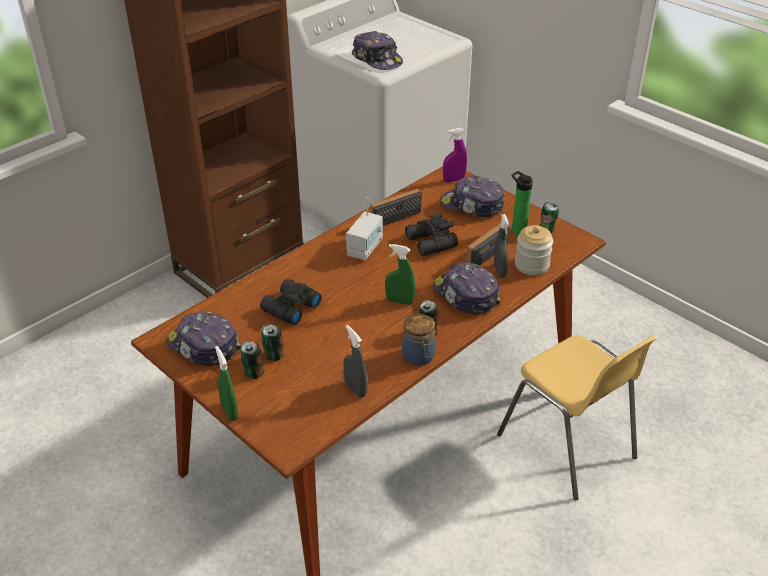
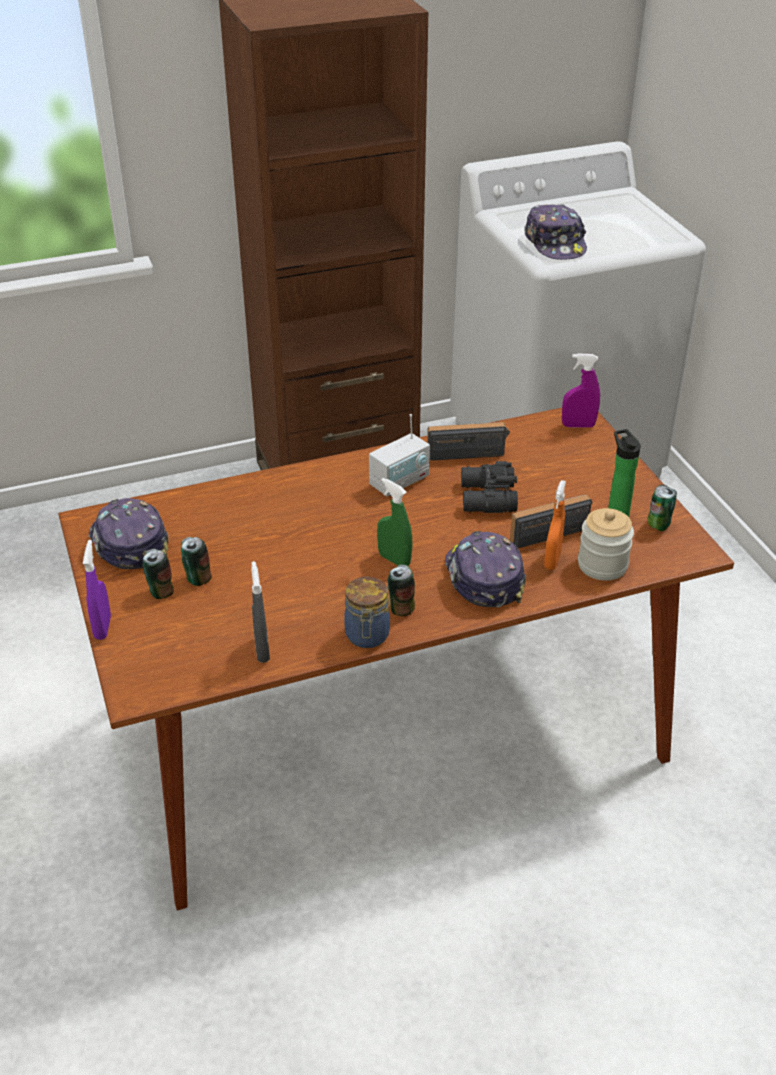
camera: 25 degrees right, 0 degrees up
(229, 411) = (102, 627): green spray bottle -> purple spray bottle
(289, 308) = (256, 528): black binoculars -> none
(472, 206) = (578, 465): cap -> none
(499, 271) = (552, 560): grey spray bottle -> orange spray bottle
(567, 447) = (615, 838): yellow chair -> none

